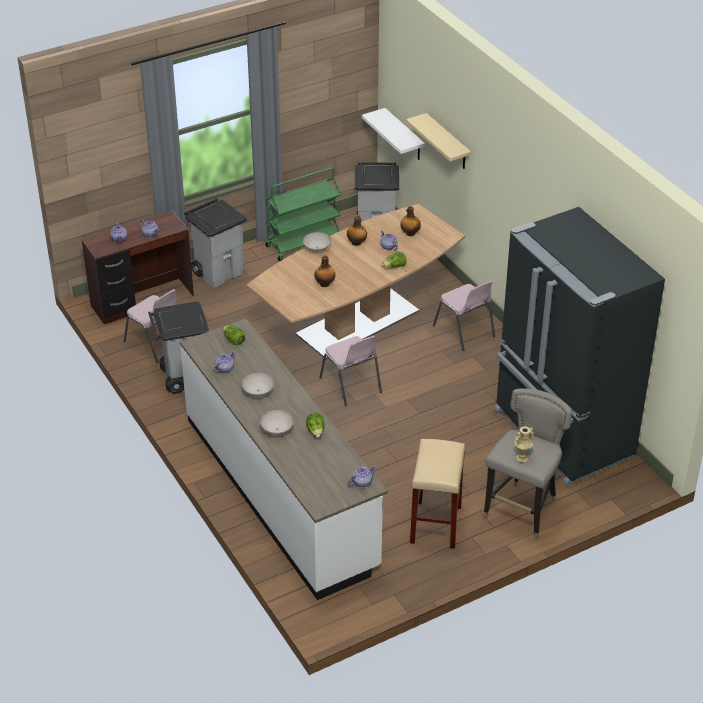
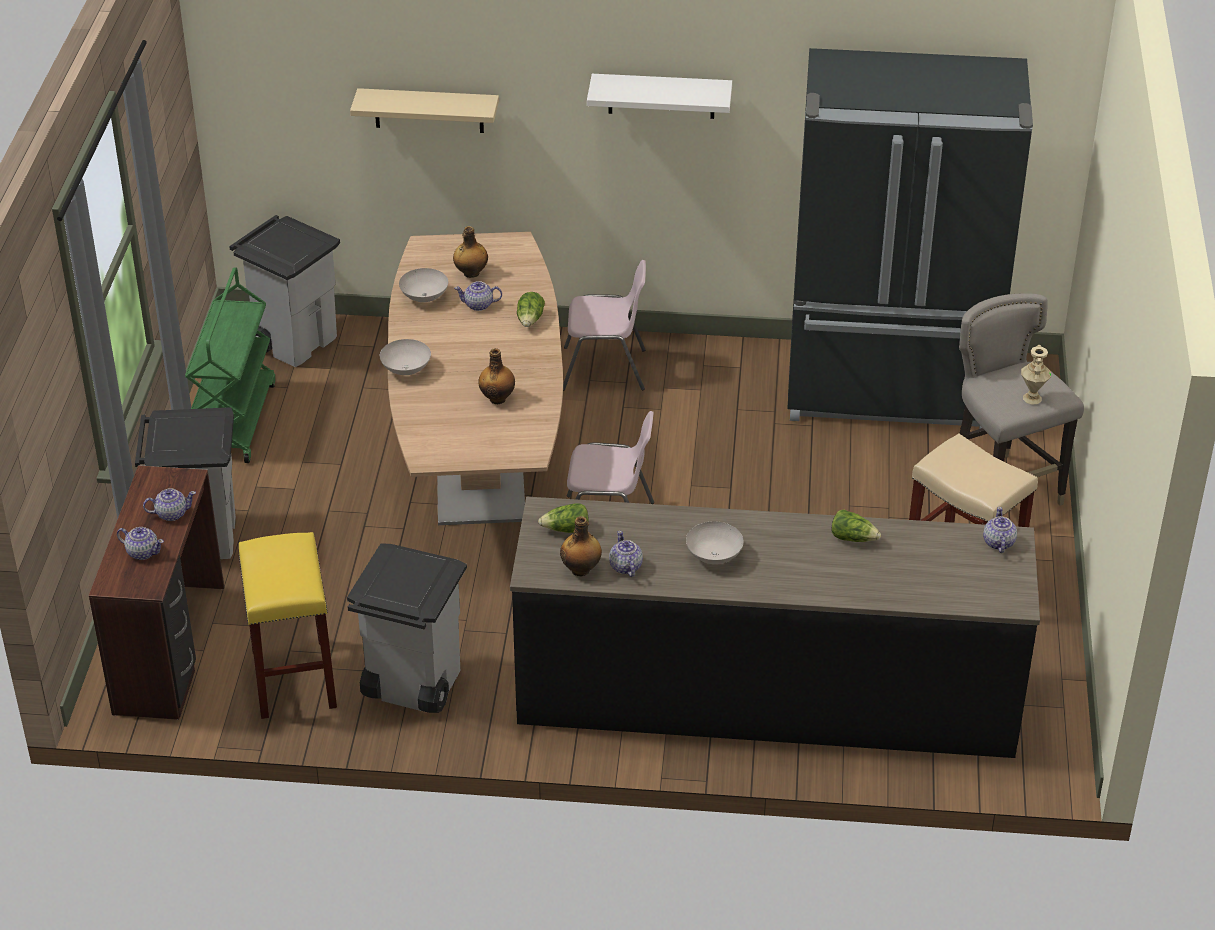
camera: 55 degrees left, 0 degrees up
(156, 343) = (295, 679): pink chair -> yellow stool
(278, 430) = (817, 573): white bowl -> white bowl (424, 297)
(281, 492) = (766, 695): white counter -> black counter
(357, 243) = (436, 328): bottle -> bottle (581, 569)
(404, 135) = (294, 156): white shelf -> white shelf (661, 96)

